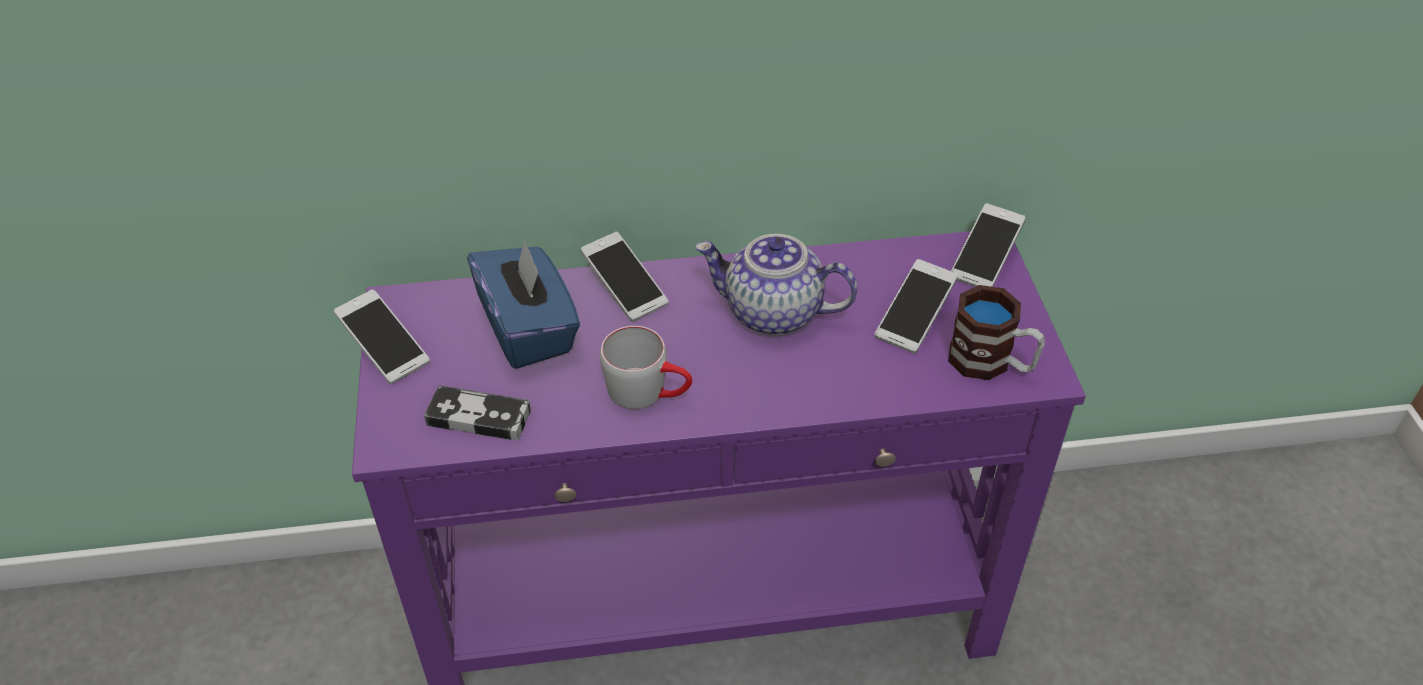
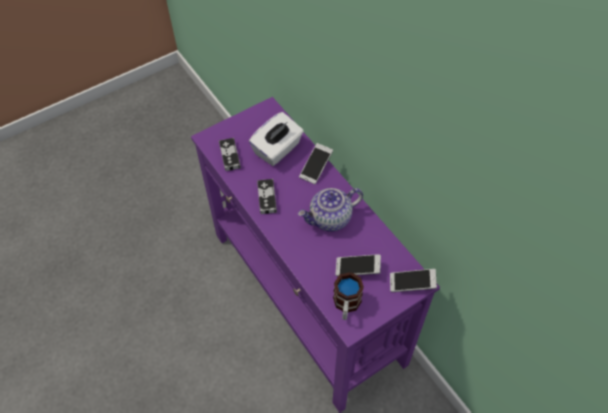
camera: 65 degrees right, 10 degrees up
(384, 347) = (247, 116): phone -> none
(529, 329) = (277, 150): blue tissue box -> white tissue box
(649, 392) = (267, 198): grey mug -> game controller
(772, 313) = (330, 219): teapot -> teapot turned 105 degrees counterclockwise

